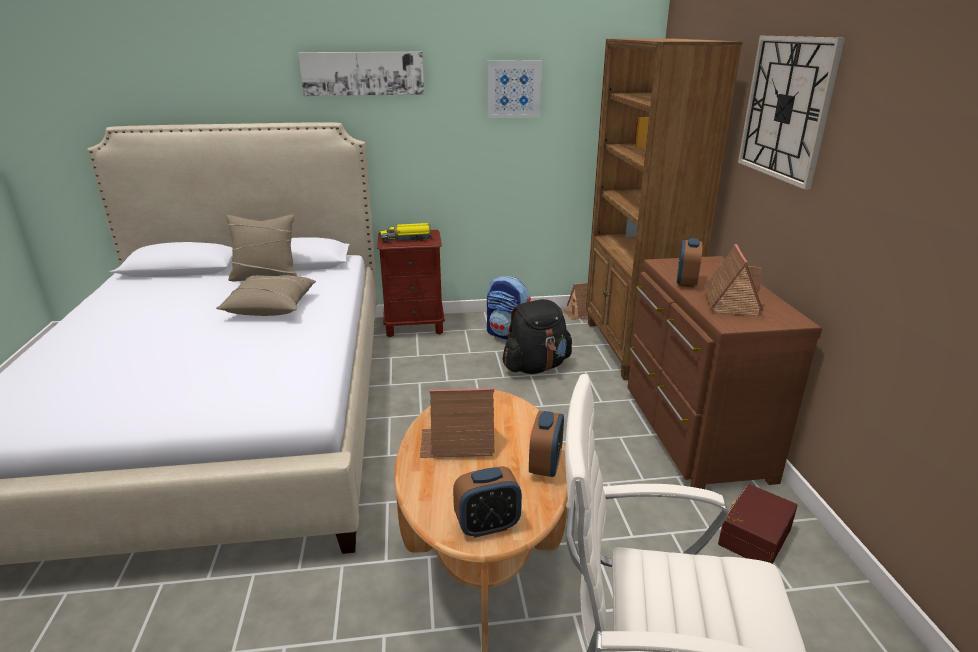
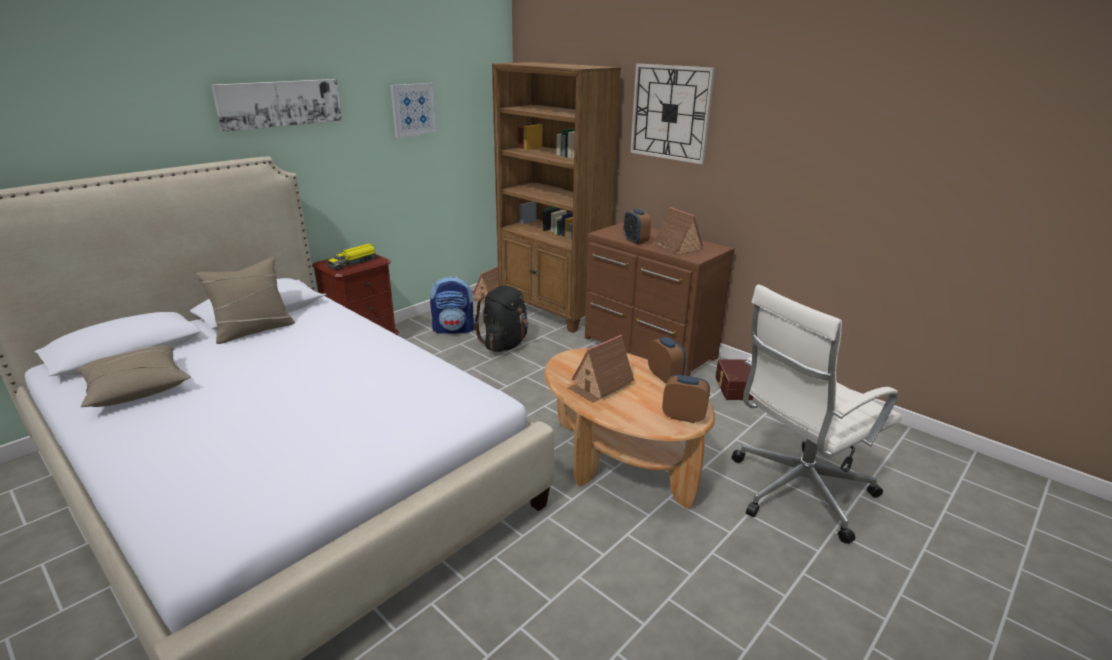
camera: 40 degrees left, 0 degrees up
(271, 307) = (314, 350): beige pillow -> beige pillow (137, 388)
(487, 526) = (683, 416): alarm clock -> alarm clock turned 105 degrees counterclockwise

